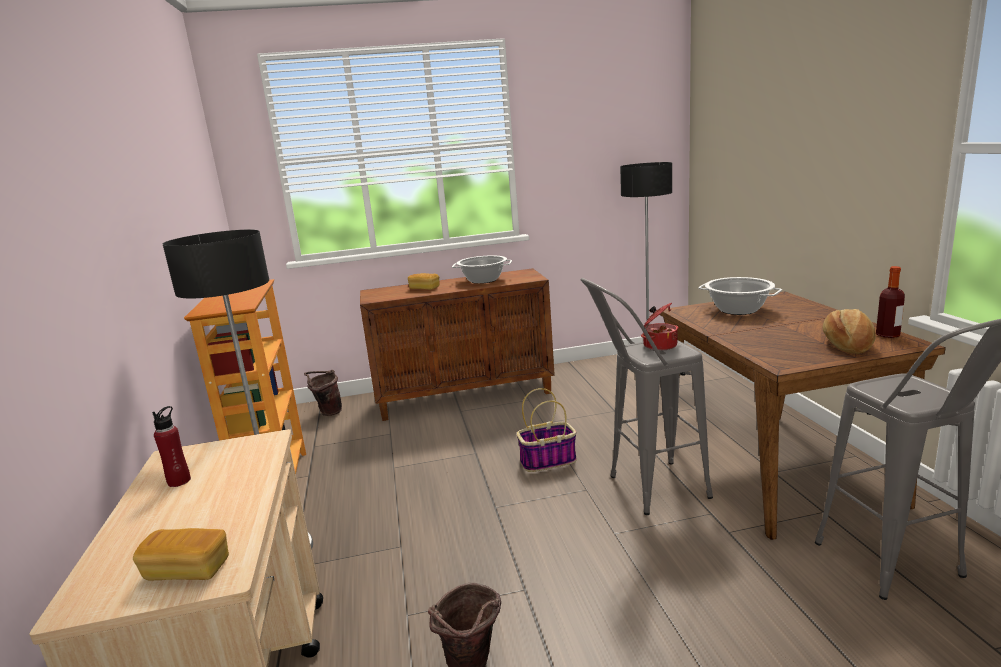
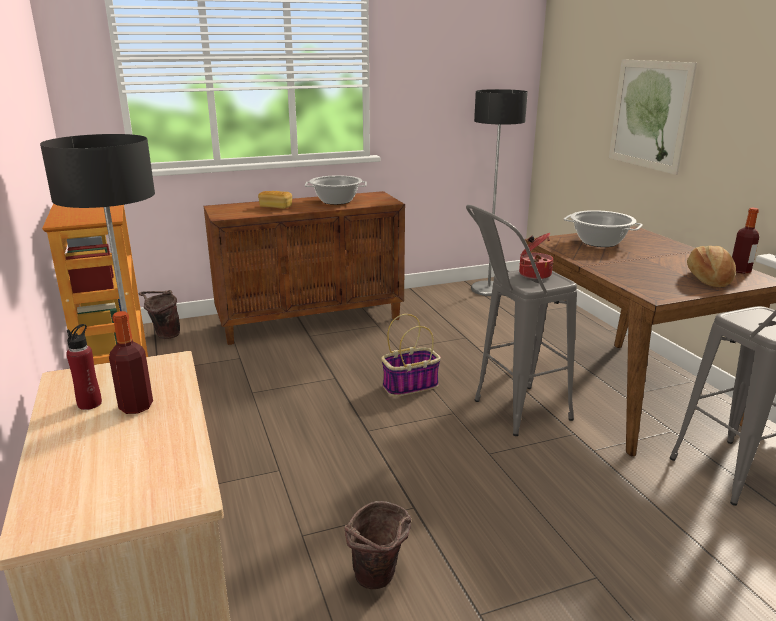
camera: 10 degrees left, 5 degrees up
(187, 570) = (145, 492): bread -> none
(217, 484) = (136, 407): none -> bottle
(792, 176) = (649, 114): none -> picture

